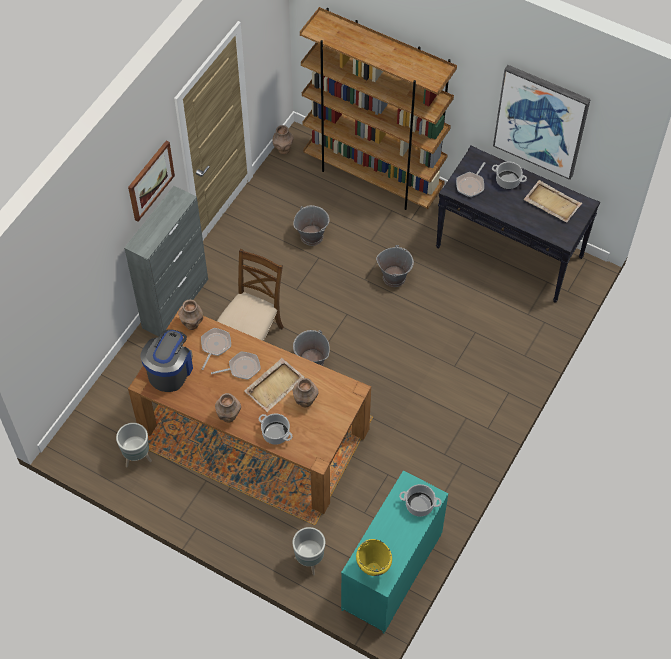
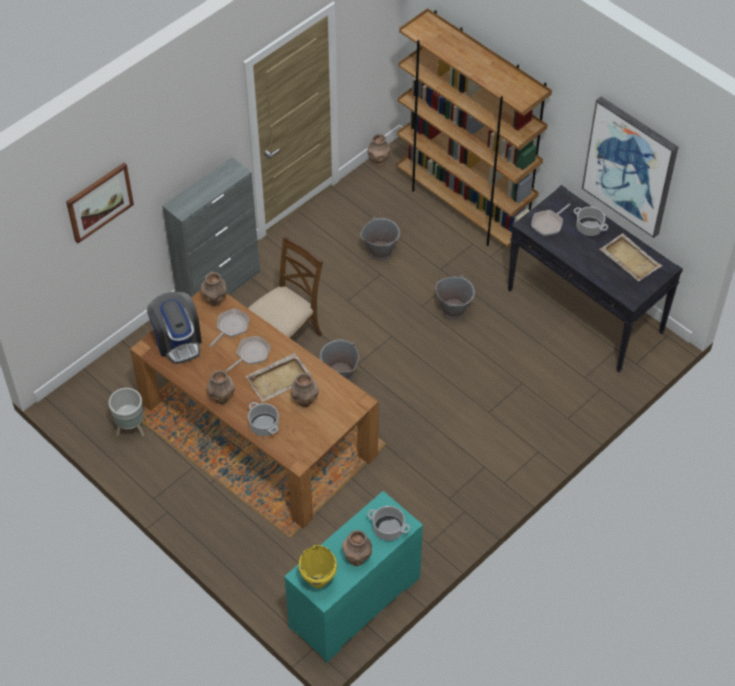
camera: 15 degrees right, 5 degrees down
(150, 180) = (204, 143): picture -> picture (99, 202)
(170, 370) = (178, 341): coffee machine -> coffee machine turned 120 degrees clockwise
(242, 368) = (251, 354): frying pan -> frying pan turned 45 degrees counterclockwise
(309, 561) = (272, 572): grey planter -> none
(400, 539) = (357, 558): none -> brown vase

